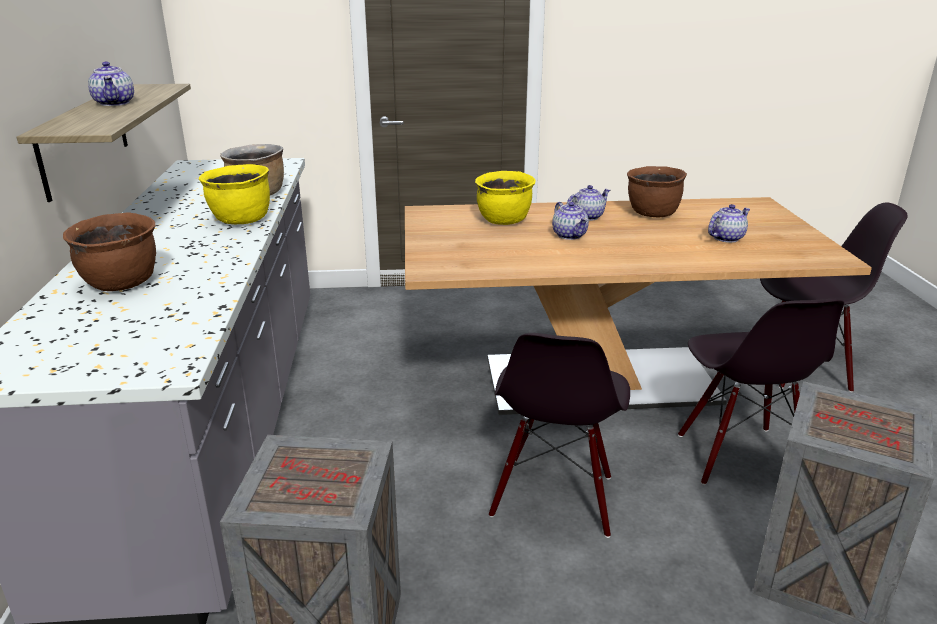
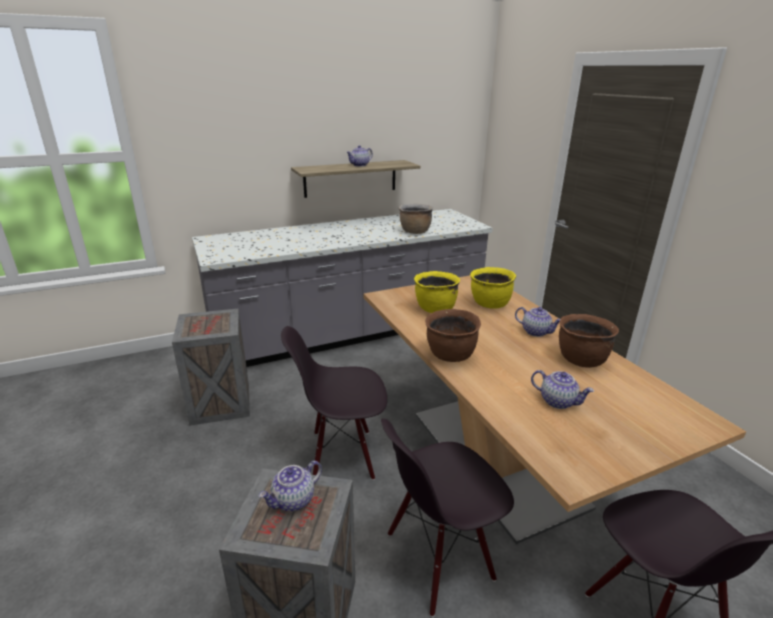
camera: 70 degrees right, 0 degrees up
(122, 284) = (286, 236): brown cooking pot -> brown cooking pot (450, 355)
(241, 220) = (373, 236): yellow cooking pot -> yellow cooking pot (435, 309)
(570, 235) = (485, 330): teapot -> teapot (293, 500)

